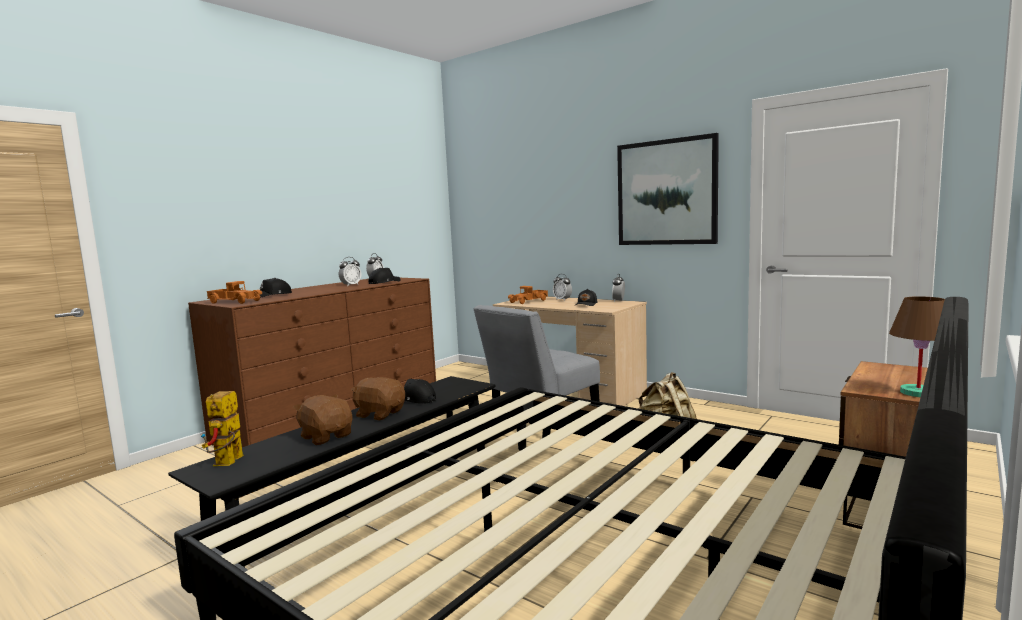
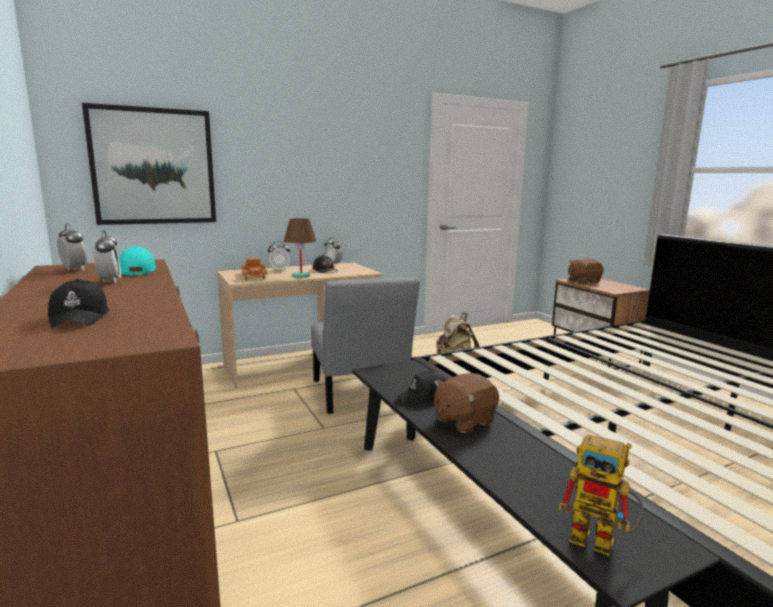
camera: 65 degrees left, 5 degrees up
(235, 302) = (101, 341): toy truck -> none
(326, 436) = (527, 459): brown plush toy -> brown plush toy (583, 282)
(384, 282) = (137, 271): black cap -> turquoise cap
(666, 192) = (367, 160): picture -> picture (153, 167)
(918, 393) = (627, 288): brown table lamp -> brown table lamp (301, 276)

